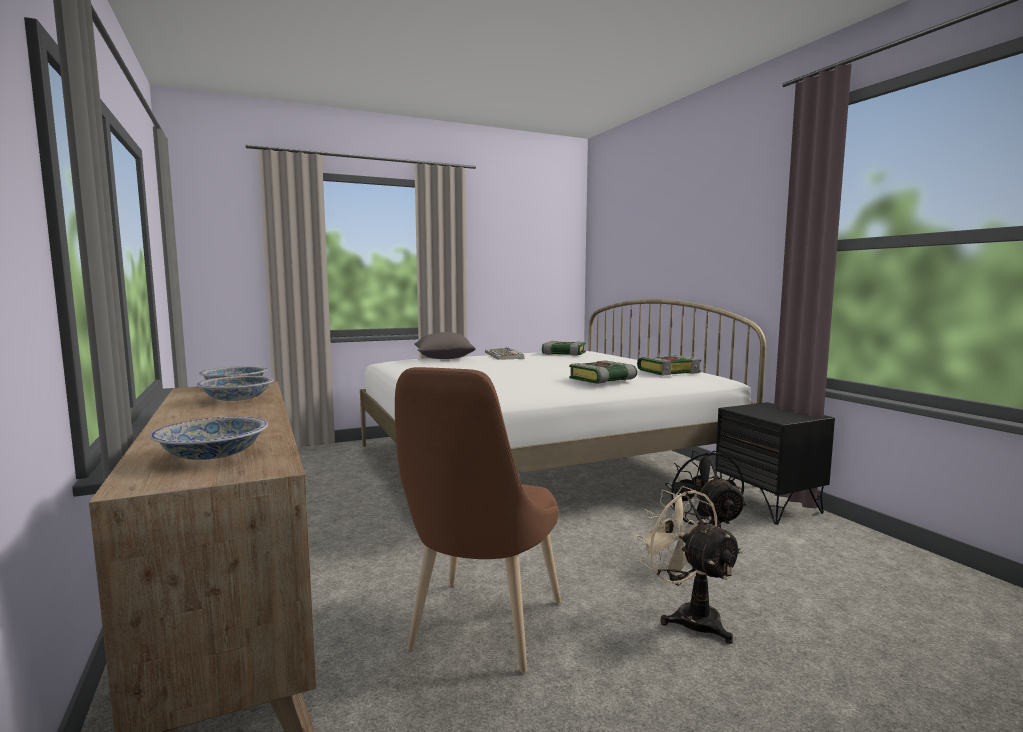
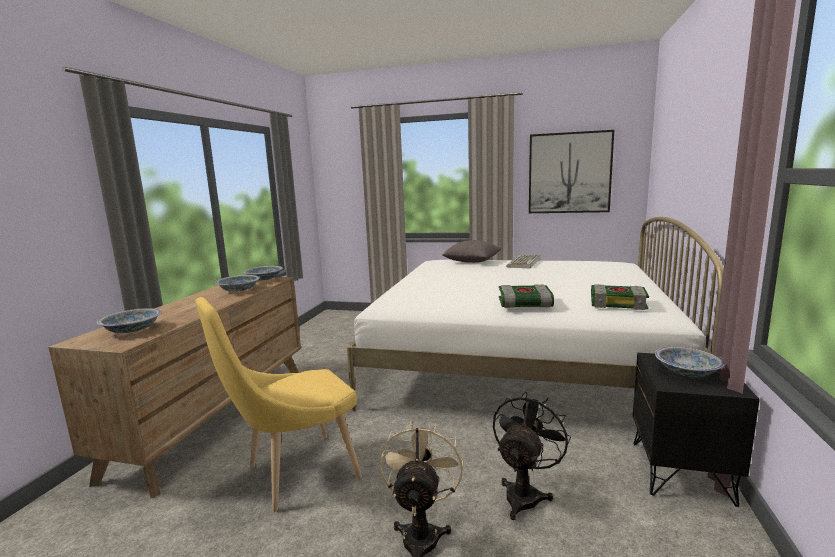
camera: 40 degrees right, 5 degrees up
(481, 631) = (295, 474): brown chair -> yellow chair
(518, 260) = (569, 173): none -> picture
(563, 354) = (580, 266): book -> none
(772, 412) = (687, 372): none -> bowl

